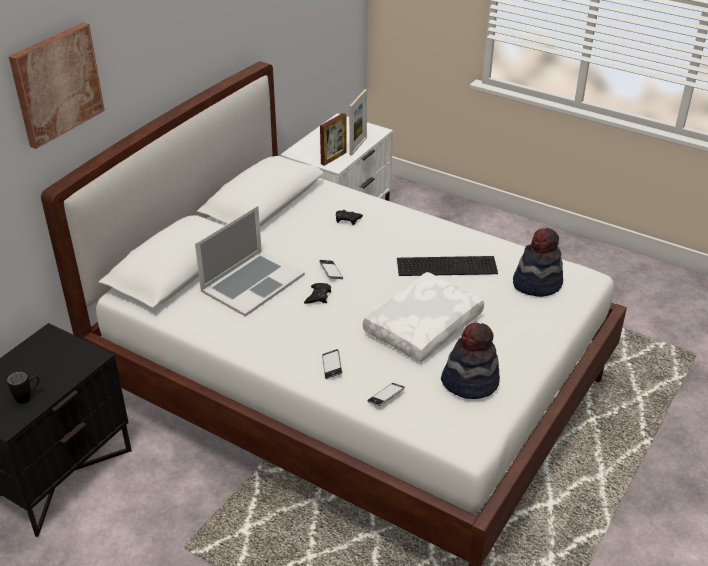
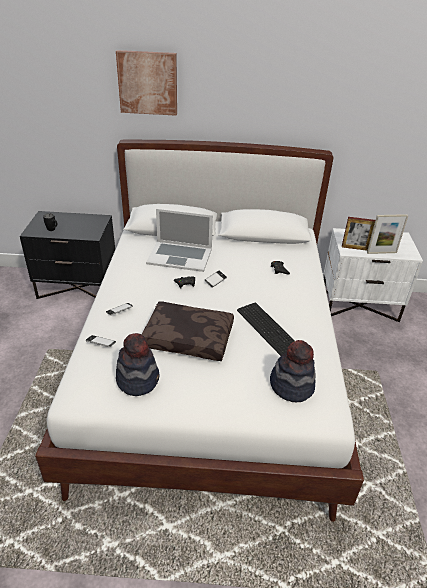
camera: 60 degrees right, 0 degrees up
(422, 325) = (189, 337): white pillow -> brown pillow

